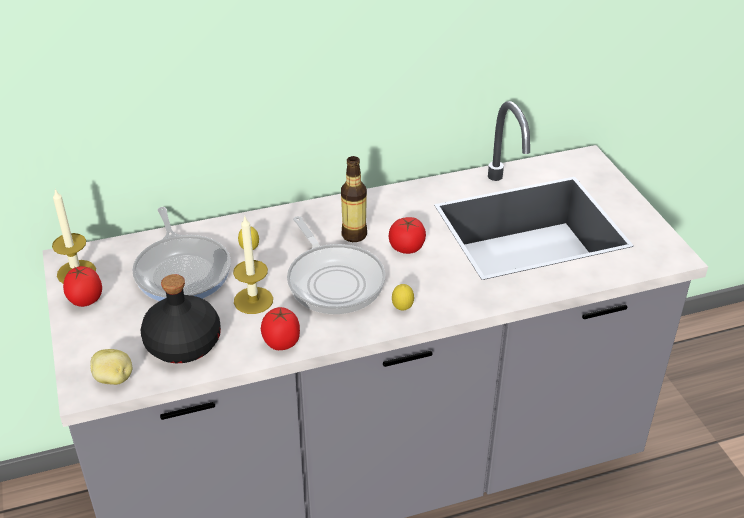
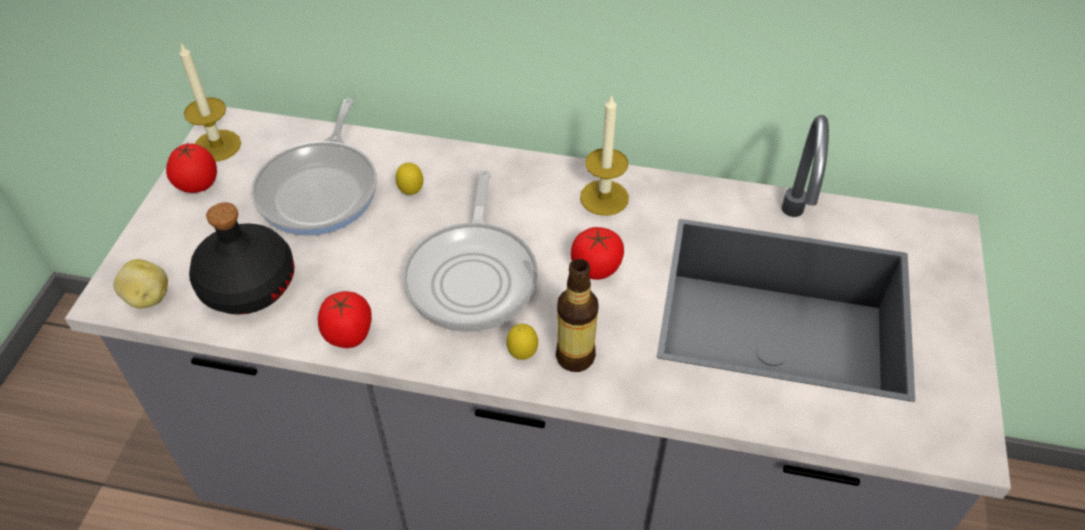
camera: 30 degrees right, 10 degrees up
(253, 300) = (363, 262): candle -> candle (604, 197)
(354, 235) = (545, 222): bottle -> bottle (575, 356)

